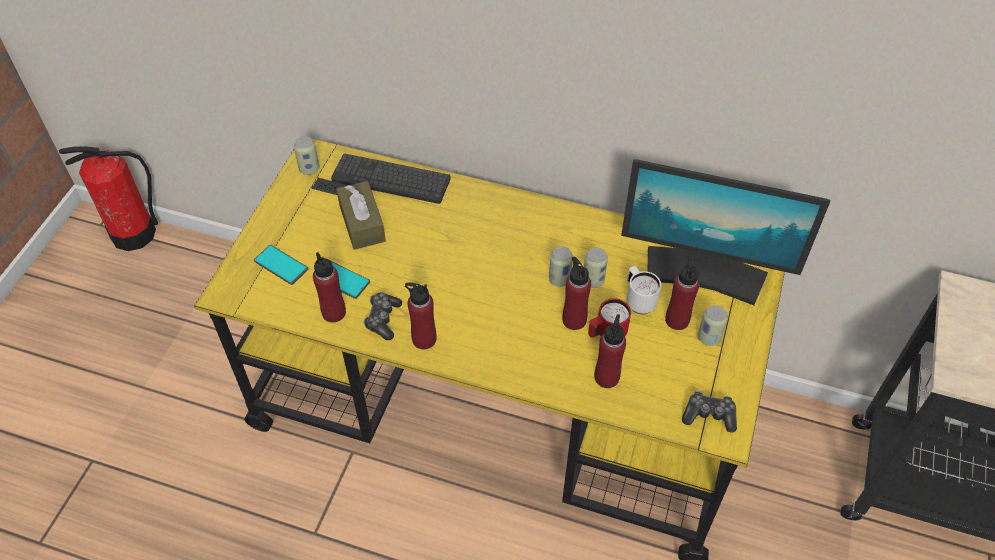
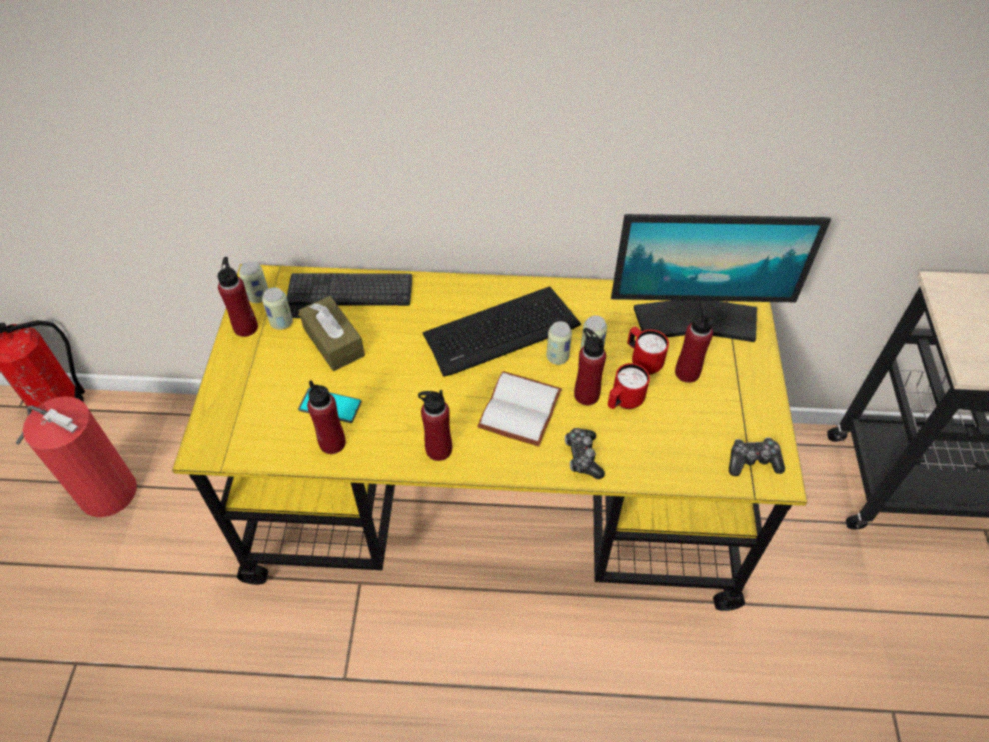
camera: 15 degrees left, 0 degrees up
(153, 316) = (105, 490): none -> fire extinguisher
(281, 265) = (258, 404): phone -> none
(383, 319) = (388, 438): game controller -> game controller (583, 457)
(509, 322) = (522, 411): none -> white book
(515, 245) = (501, 332): none -> keyboard
(607, 377) = (639, 446): red bottle -> red bottle (246, 327)
(638, 300) = (642, 361): white mug -> red mug
(708, 338) = (724, 383): can -> can (281, 323)

